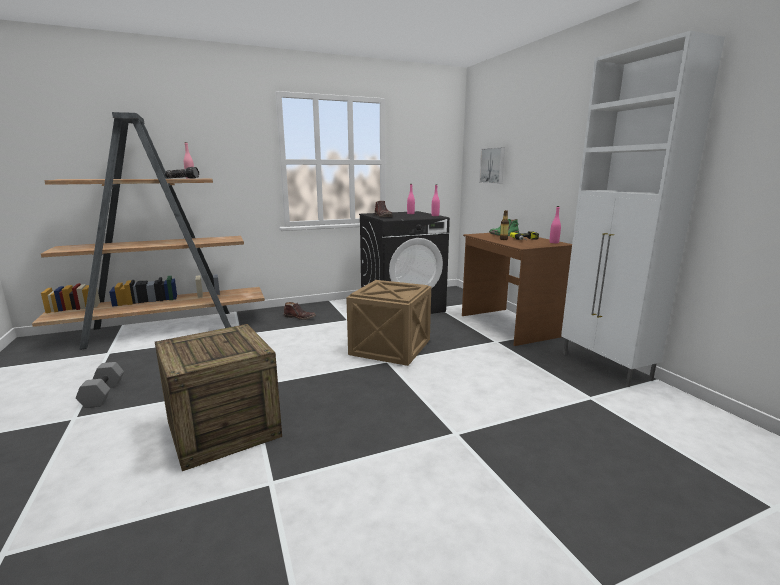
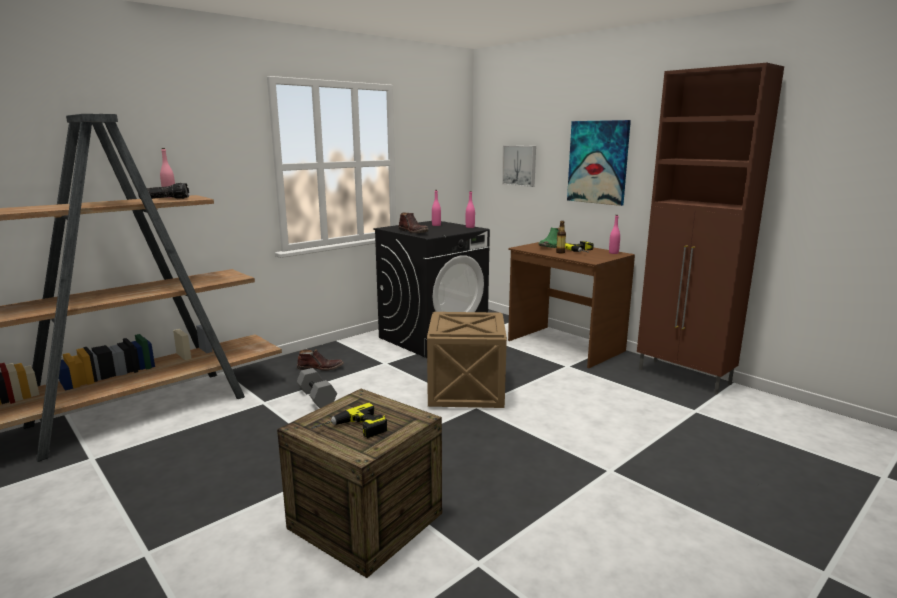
camera: 20 degrees left, 0 degrees up
(104, 394) = (154, 514): grey dumbbell -> grey dumbbell (318, 397)
(199, 350) = (352, 430): none -> power drill
(550, 158) = (598, 162): none -> picture
(605, 366) = (684, 377): white cabinet -> brown cabinet

